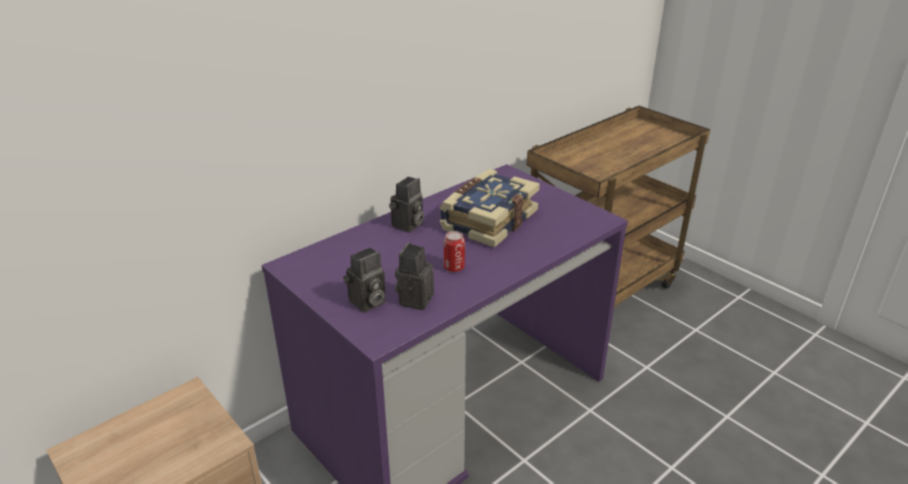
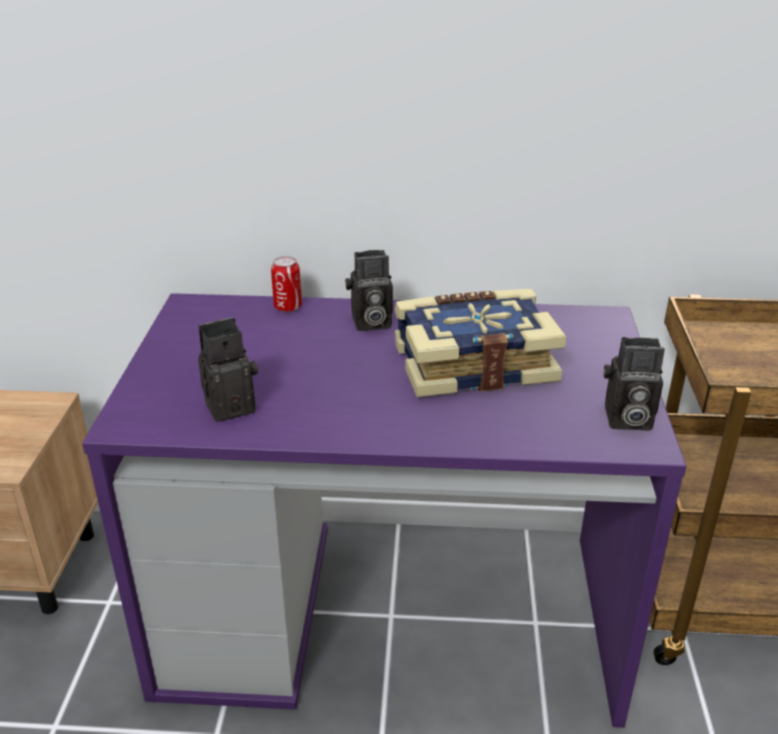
camera: 45 degrees right, 0 degrees up
(367, 303) = (182, 381): camera -> camera (625, 419)
(454, 267) = (332, 395): can -> can (288, 307)

